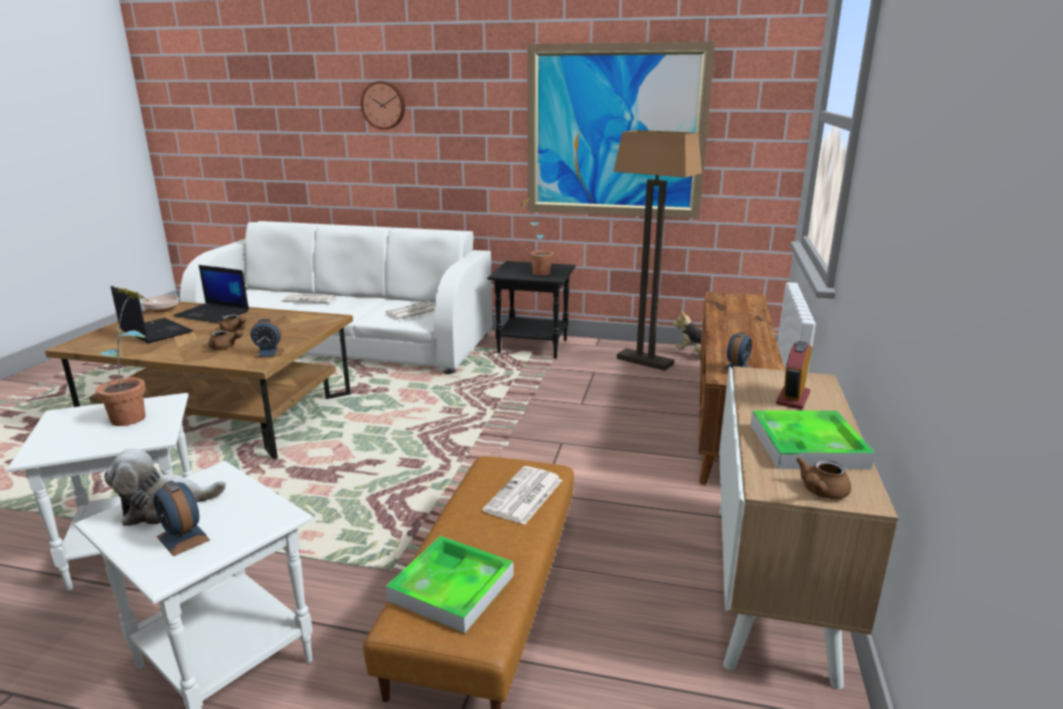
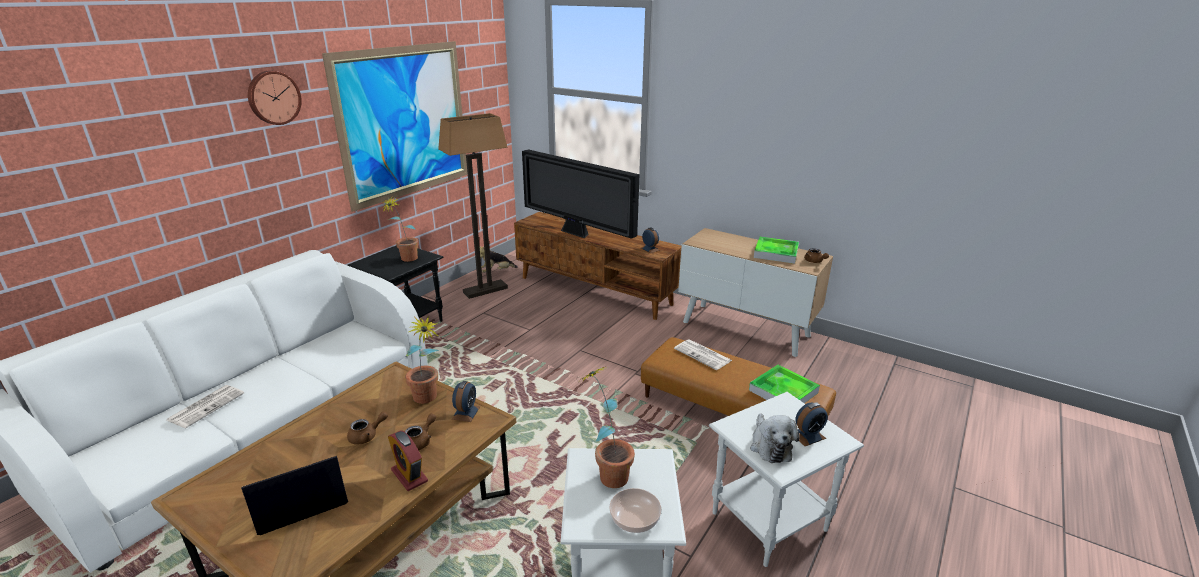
camera: 70 degrees left, 5 degrees up
(161, 309) = (198, 503): bowl -> bowl (634, 519)
(213, 314) = (281, 453): laptop -> none
(289, 337) = (428, 400): none -> potted plant
(384, 105) = (166, 142): wall clock -> wall clock (273, 97)
(413, 312) = (346, 345): newspaper -> none
(722, 322) = (577, 233): none -> television
(793, 398) = (728, 242): alarm clock -> alarm clock (409, 475)

